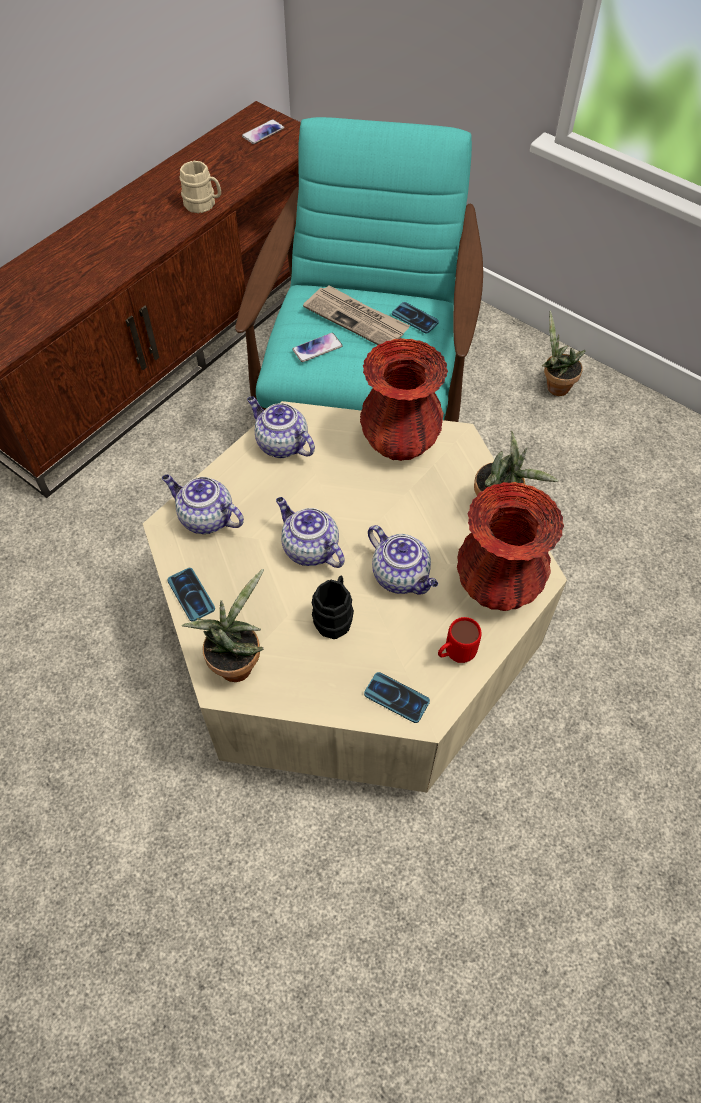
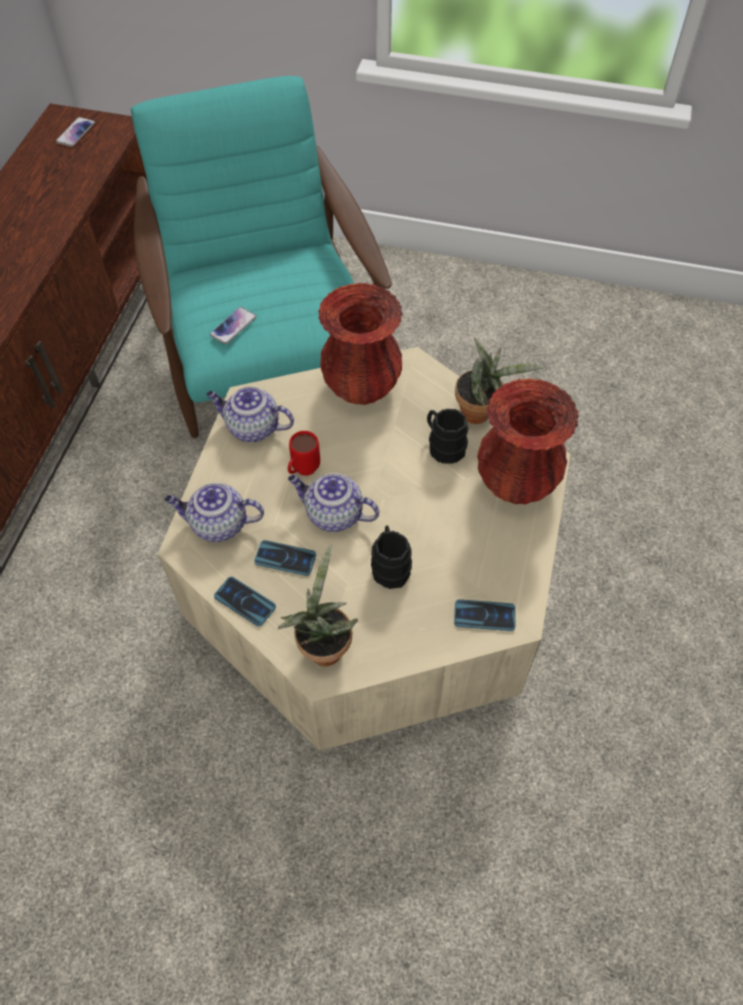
camera: 25 degrees left, 0 degrees up
(203, 205) = (55, 221): beige mug -> none
(357, 319) = (256, 286): newspaper -> none
(402, 576) = (430, 506): teapot -> none
(415, 318) = (309, 268): phone -> phone (285, 558)
(445, 525) = (443, 446): none -> black mug
(454, 656) = (513, 558): red mug -> red mug (302, 471)
(554, 386) = (438, 293): potted plant -> none

